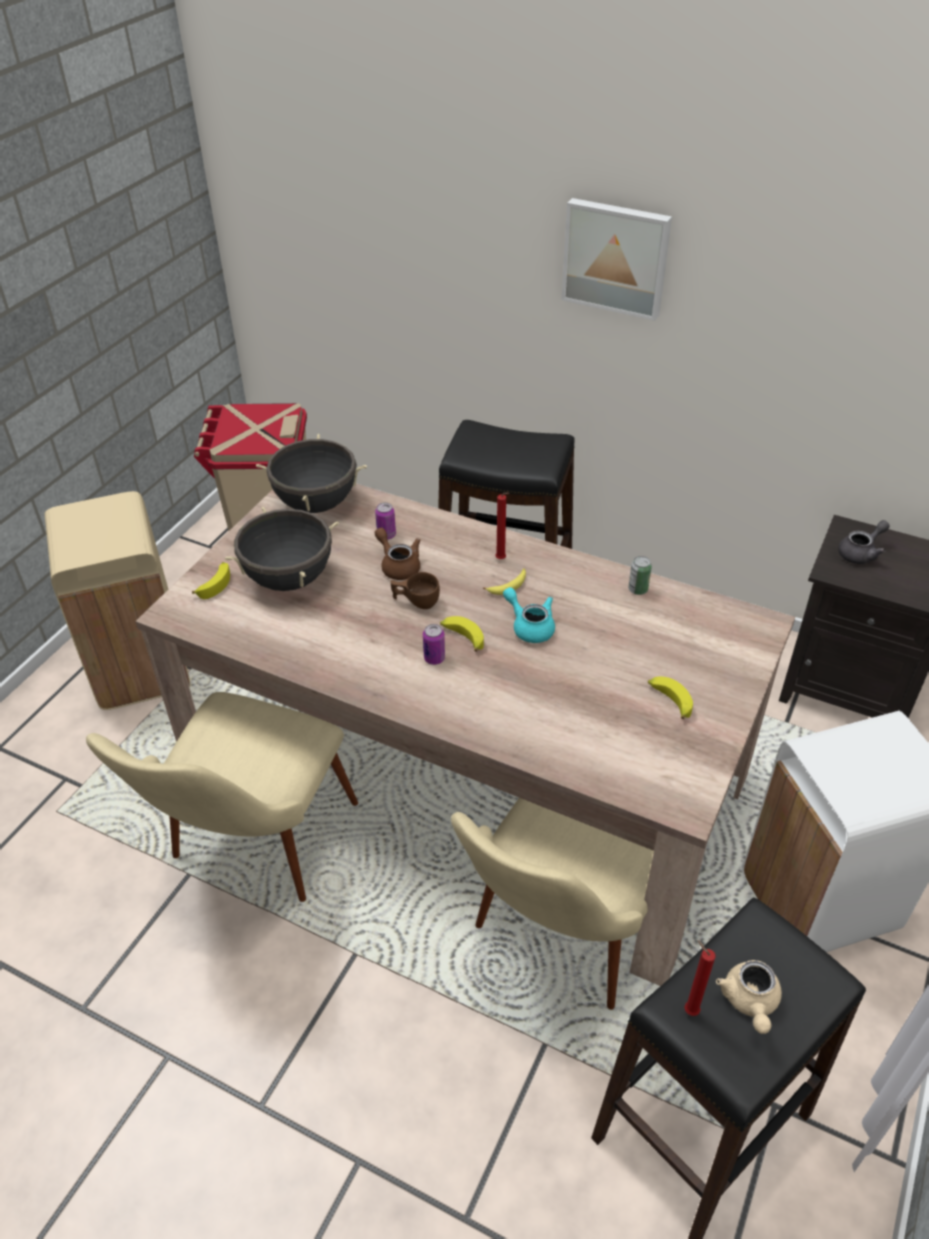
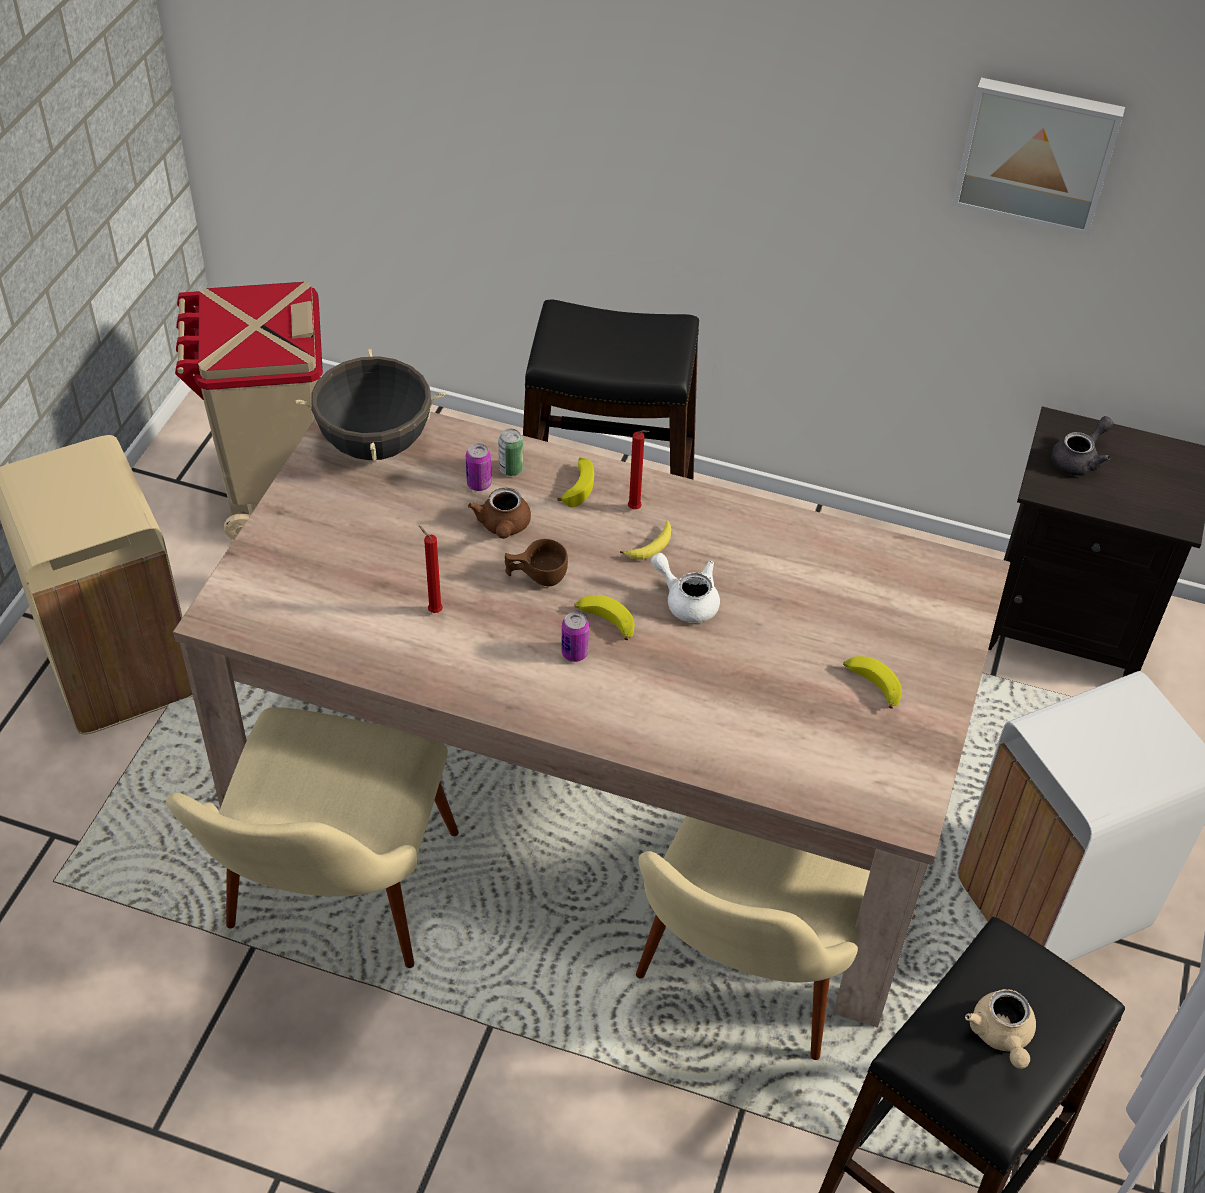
camera: 10 degrees left, 5 degrees up
(215, 584) = (266, 571): banana -> banana (577, 486)
(289, 579) = (363, 557): black cooking pot -> none
(398, 565) = (503, 527): brown teapot -> brown teapot turned 135 degrees counterclockwise
(530, 626) = (687, 600): turquoise teapot -> white teapot
(616, 257) = (752, 90): picture -> picture (1037, 153)
(638, 589) = (814, 539): can -> can (511, 469)
(689, 1009) = (936, 1051): red candle -> red candle (433, 610)

